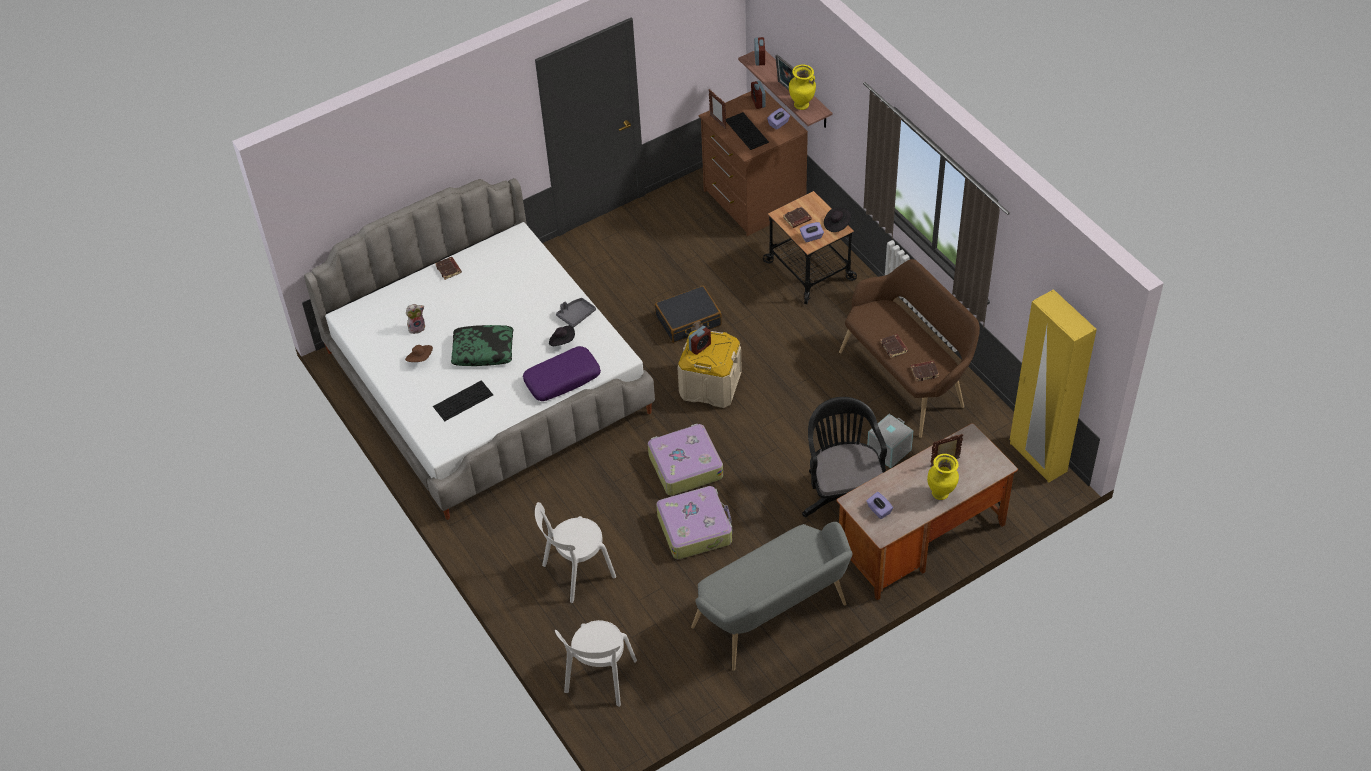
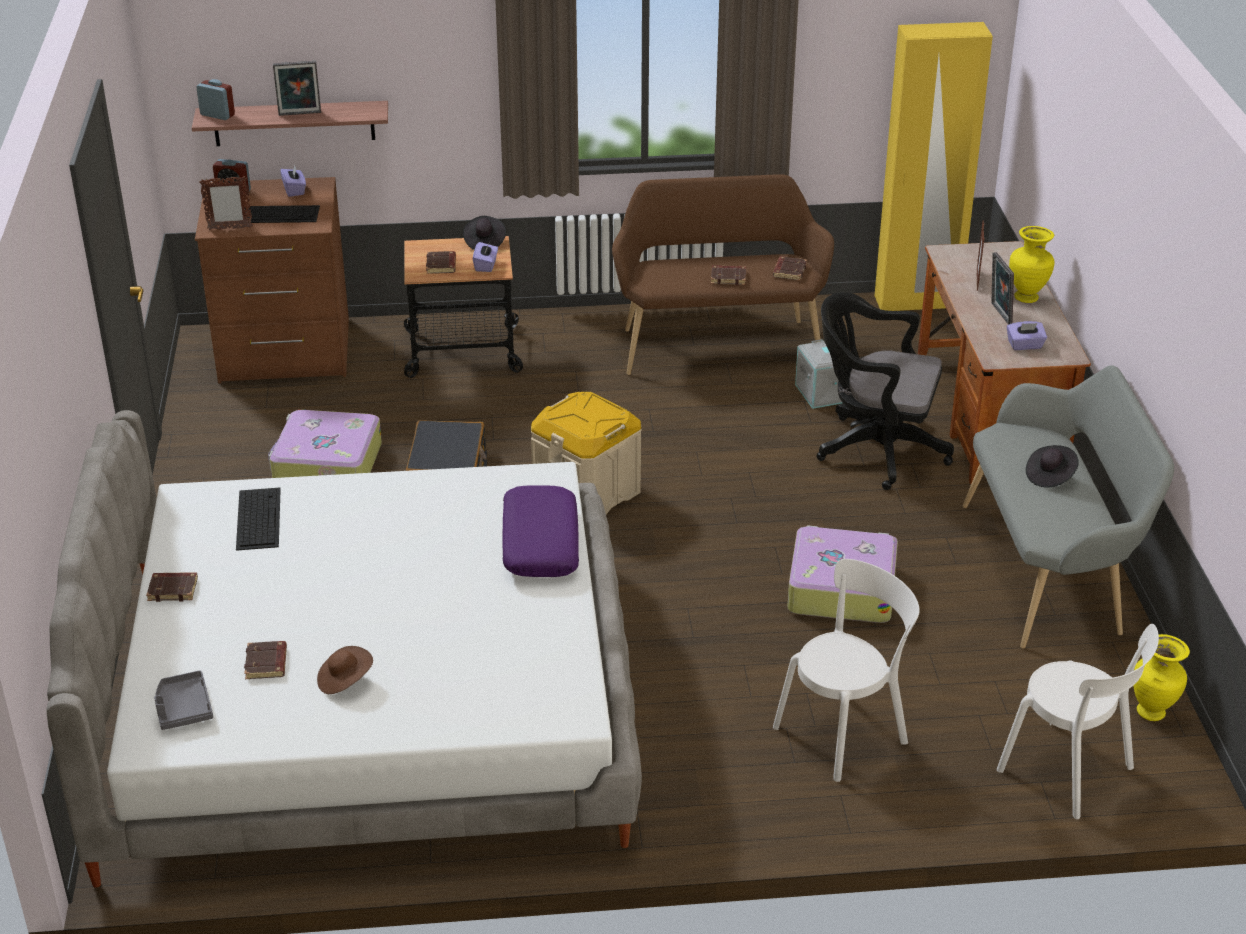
camera: 65 degrees left, 15 degrees down
(417, 327) = (267, 664): plush toy -> brown book
(463, 400) = (488, 659): keyboard -> keyboard (258, 518)
(483, 350) = (398, 605): pillow -> none
(562, 341) = (460, 520): black hat -> black hat (1050, 476)
(576, 315) = (419, 492): grey tray -> grey tray (183, 708)
(576, 572) = (844, 731): white chair -> white chair turned 120 degrees counterclockwise
(684, 466) = (716, 561): suitcase -> suitcase (326, 465)
(700, 347) = (577, 421): alarm clock -> none
(801, 106) = (347, 114): yellow vase -> yellow vase (1152, 712)
(909, 486) = (999, 314): none -> picture frame

